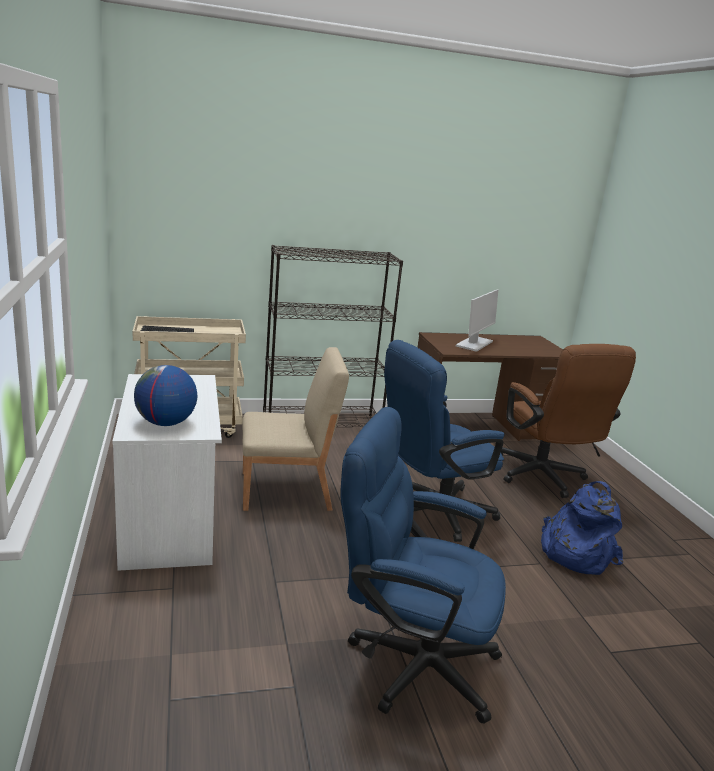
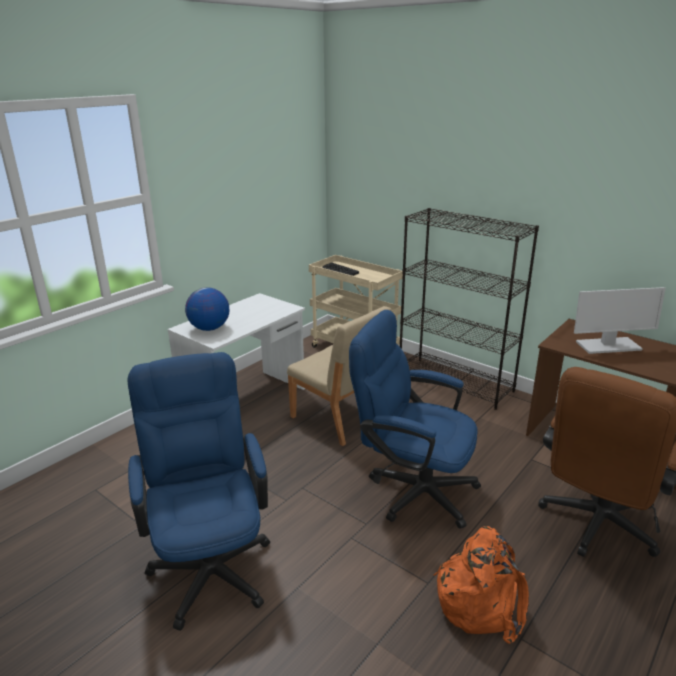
camera: 55 degrees right, 5 degrees up
(574, 553) = (481, 600): blue backpack -> orange backpack

